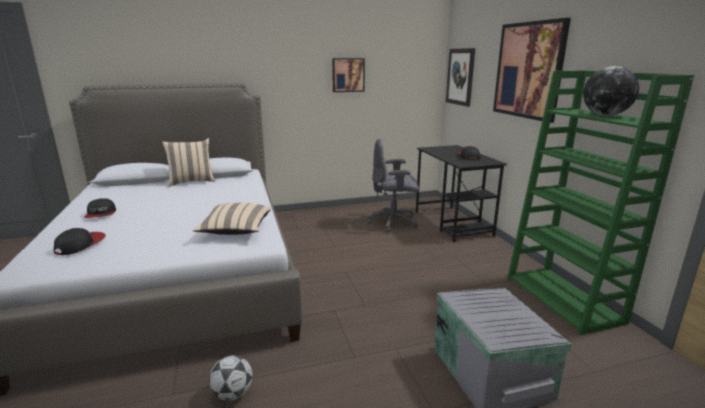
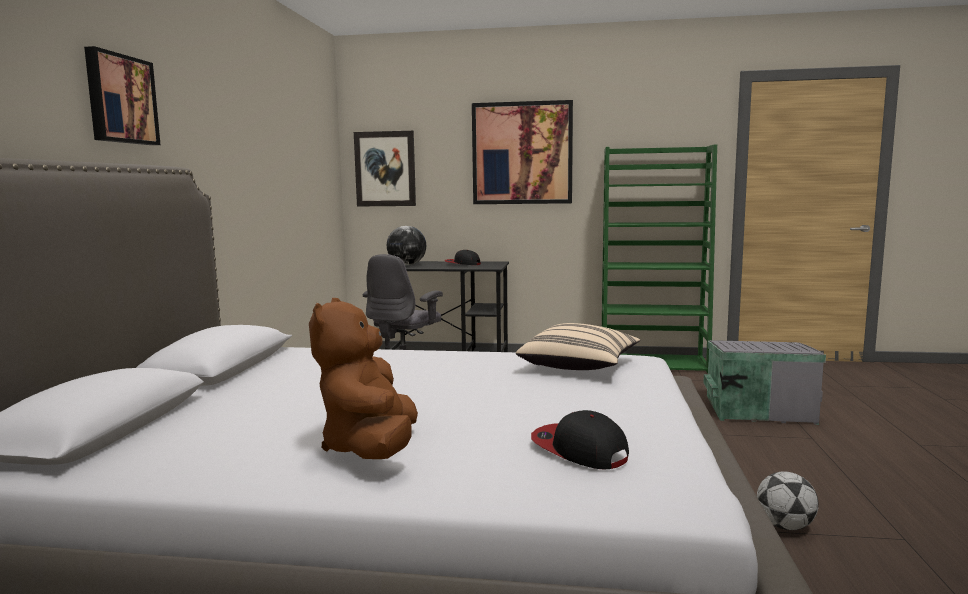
camera: 65 degrees left, 10 degrees down
(101, 214) = (371, 449): cap -> brown plush toy
(191, 182) = (239, 383): beige pillow -> none
(348, 75) = (275, 162): picture -> picture (120, 99)
(605, 115) = (657, 183): globe -> globe (407, 265)

